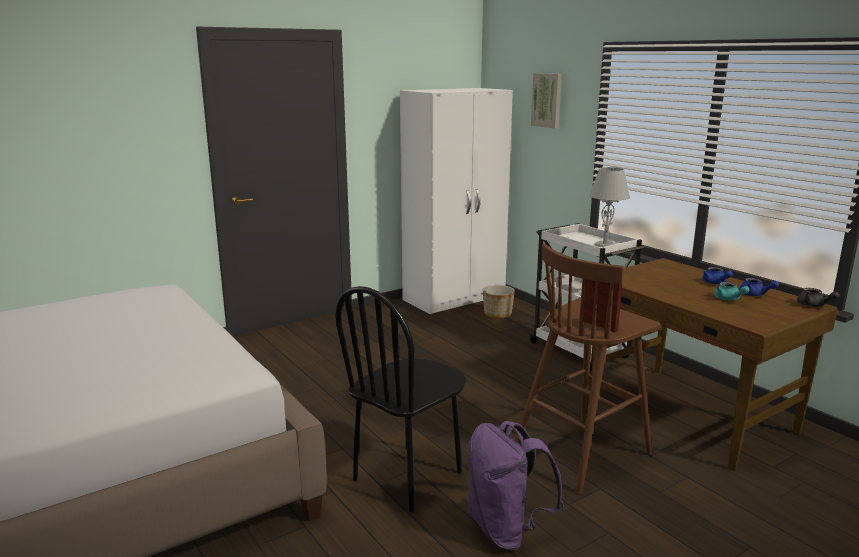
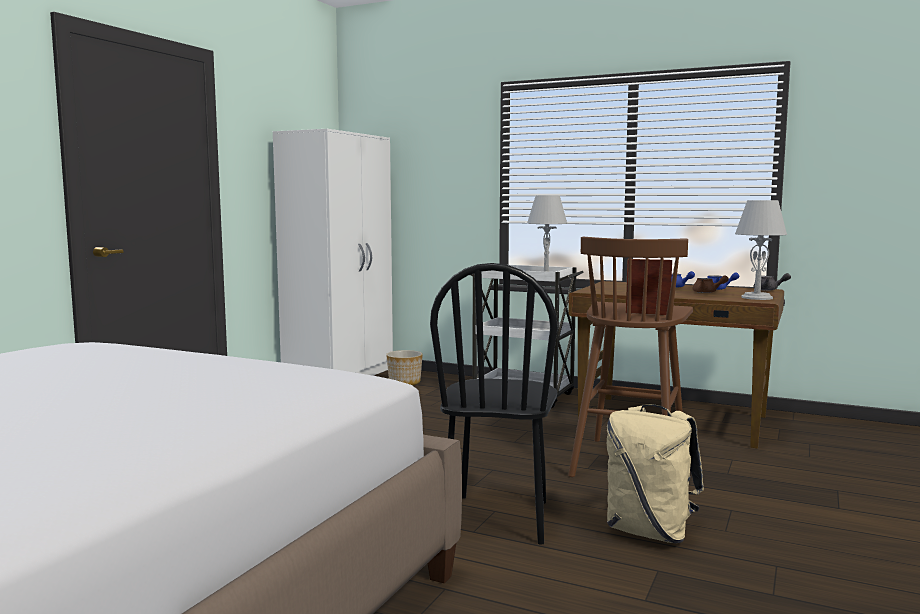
camera: 30 degrees left, 10 degrees down
(507, 530) = (650, 532): purple backpack -> beige backpack
(547, 100) = (434, 146): picture -> none
(729, 299) = (707, 292): turquoise teapot -> brown teapot
(763, 319) = (757, 298): none -> grey table lamp

